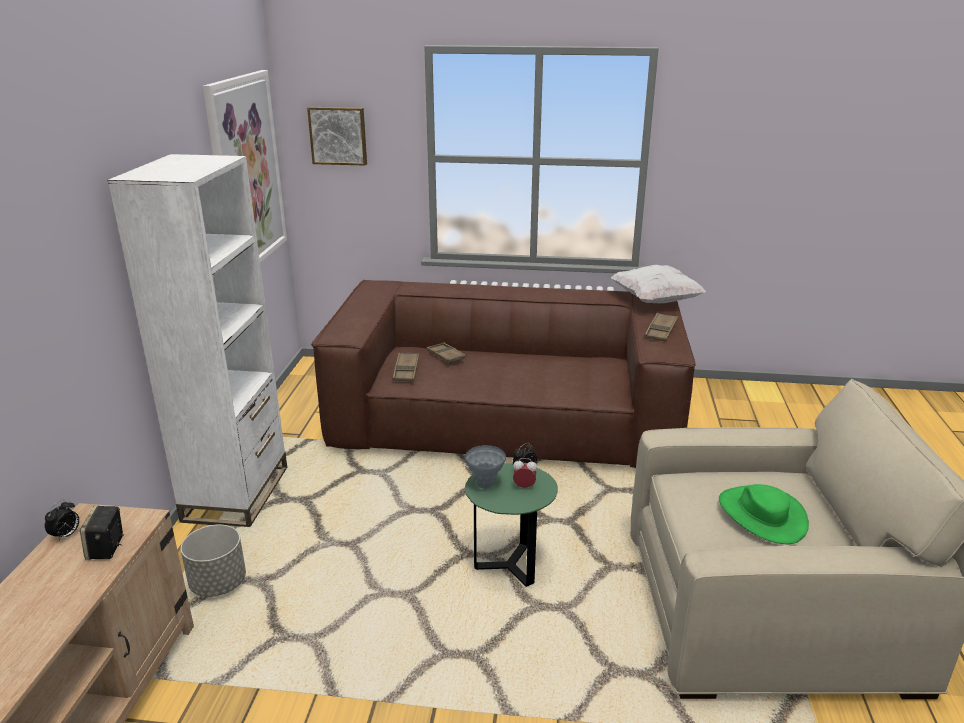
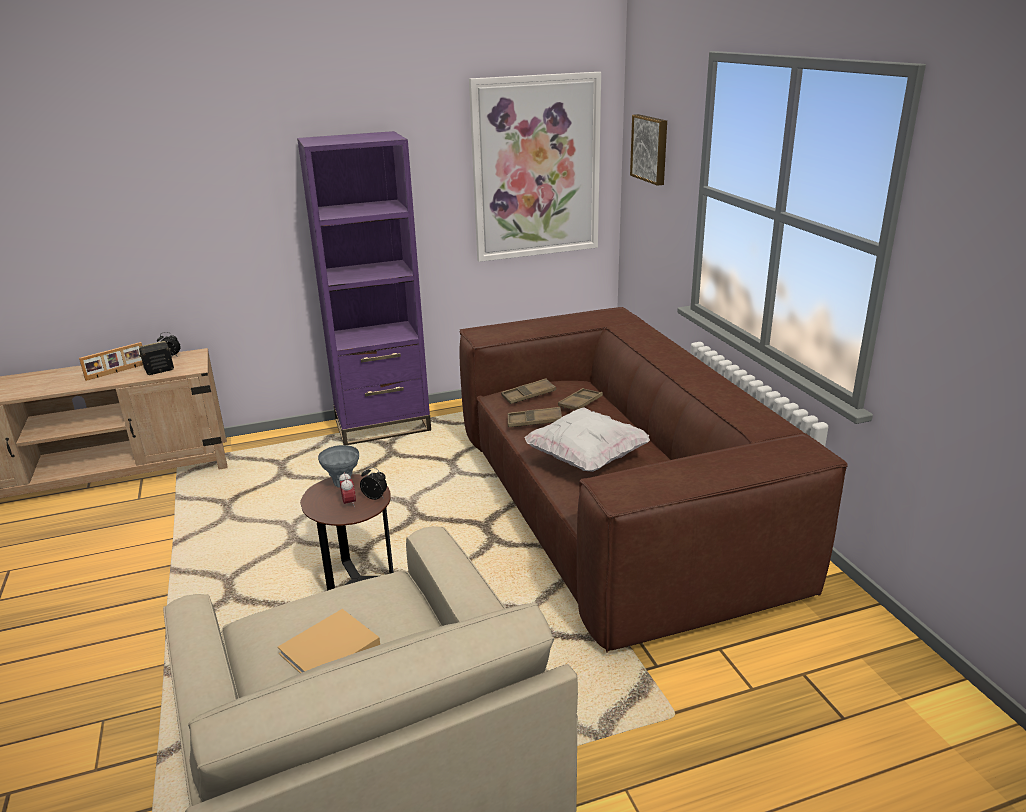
camera: 65 degrees right, 0 degrees up
(51, 589) = (116, 372): none -> picture frame
(218, 584) = (275, 459): grey planter -> none
(237, 494) = (382, 426): white bookcase -> purple bookcase
(509, 566) = (357, 581): green side table -> brown side table
(656, 301) = (796, 455): white pillow -> white pillow (586, 459)
(661, 331) = (688, 474): brown tray -> brown tray (534, 421)
(761, 515) = (327, 650): green hat -> beige book

